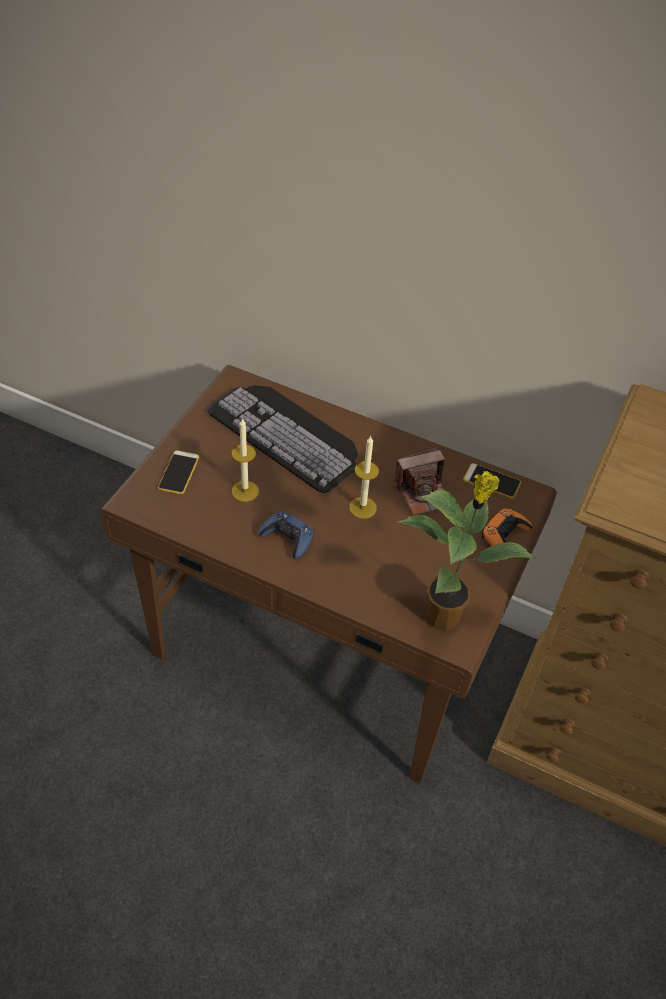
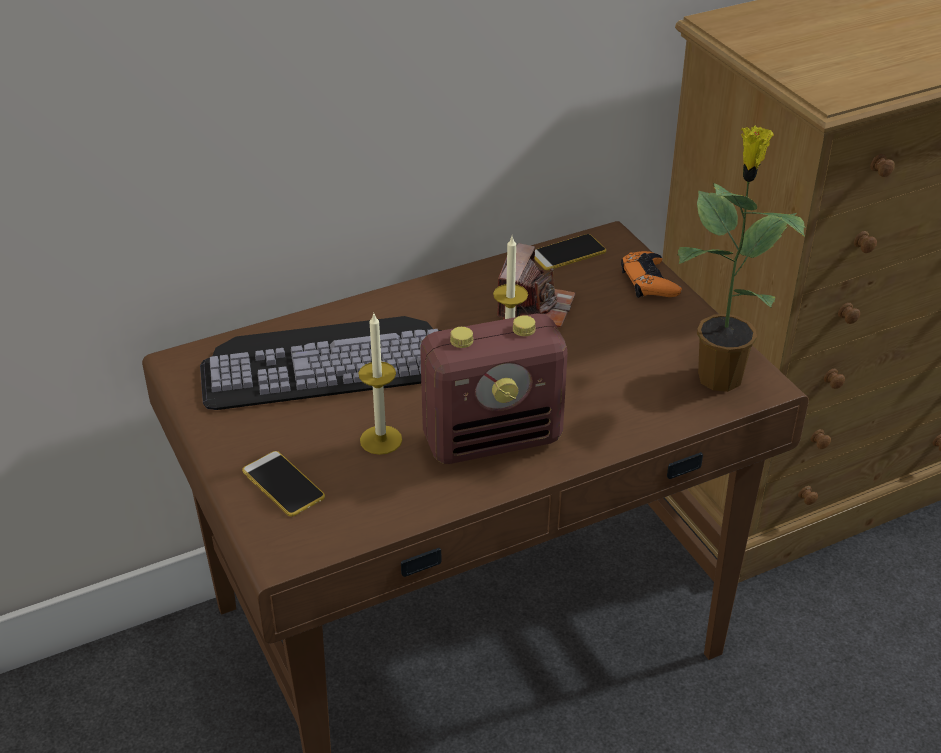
camera: 50 degrees left, 10 degrees down
(287, 538) = (493, 439): blue game controller -> radio

